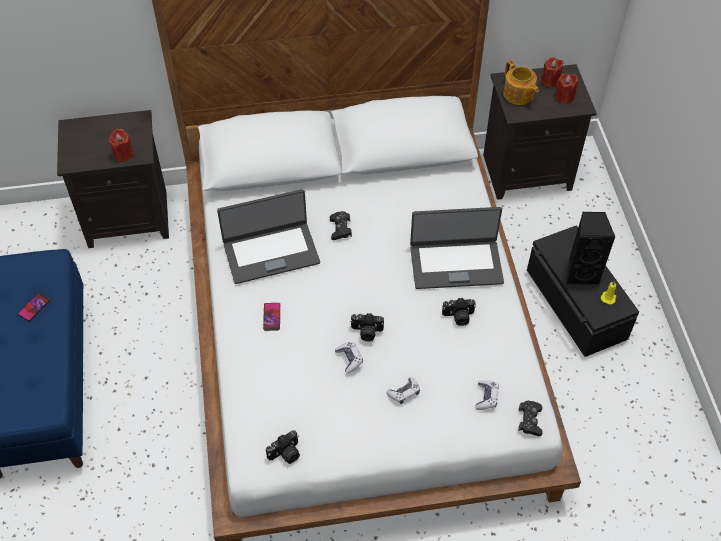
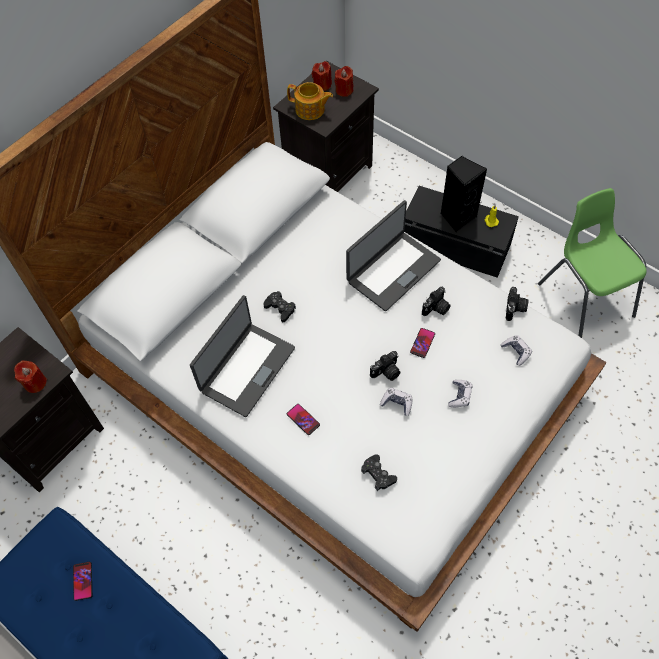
camera: 40 degrees left, 5 degrees up
(286, 454) = (429, 516): camera -> camera (515, 309)
(419, 333) = (422, 343): none -> phone
(530, 420) = (559, 344): black game controller -> black game controller (378, 474)
(646, 434) = (584, 299): none -> green chair

